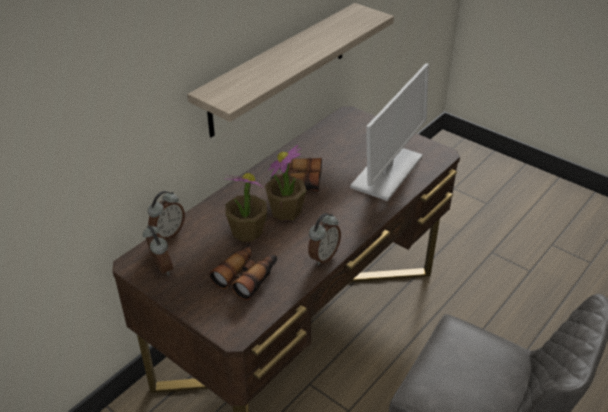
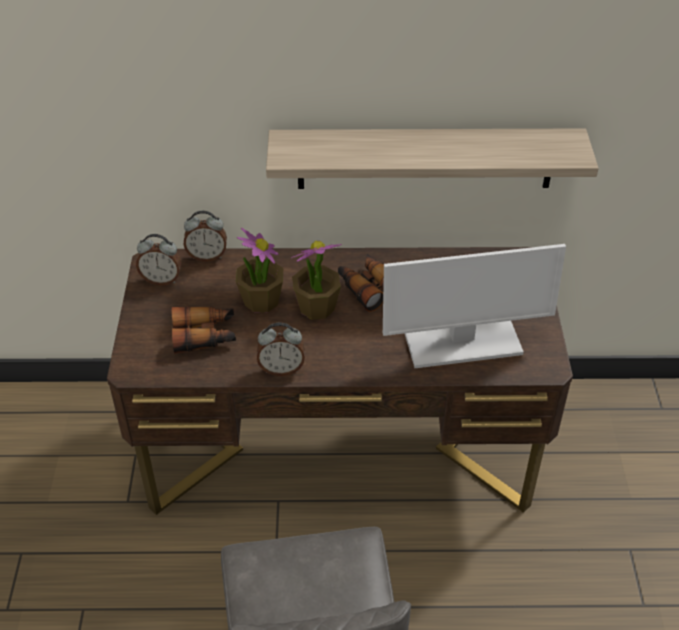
camera: 50 degrees right, 5 degrees up
(160, 268) = (162, 279): alarm clock -> alarm clock turned 75 degrees clockwise

